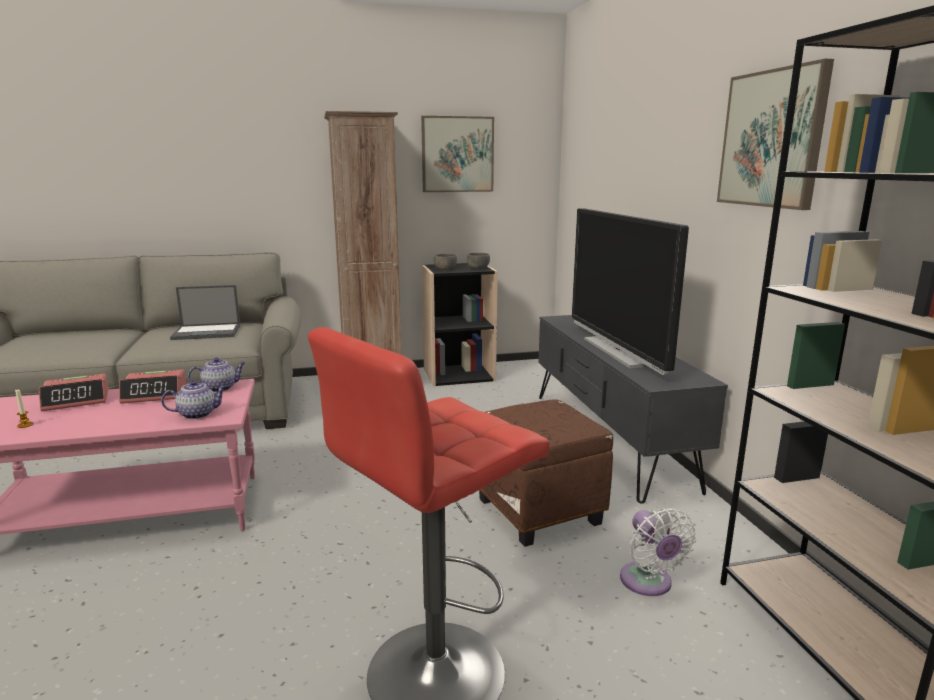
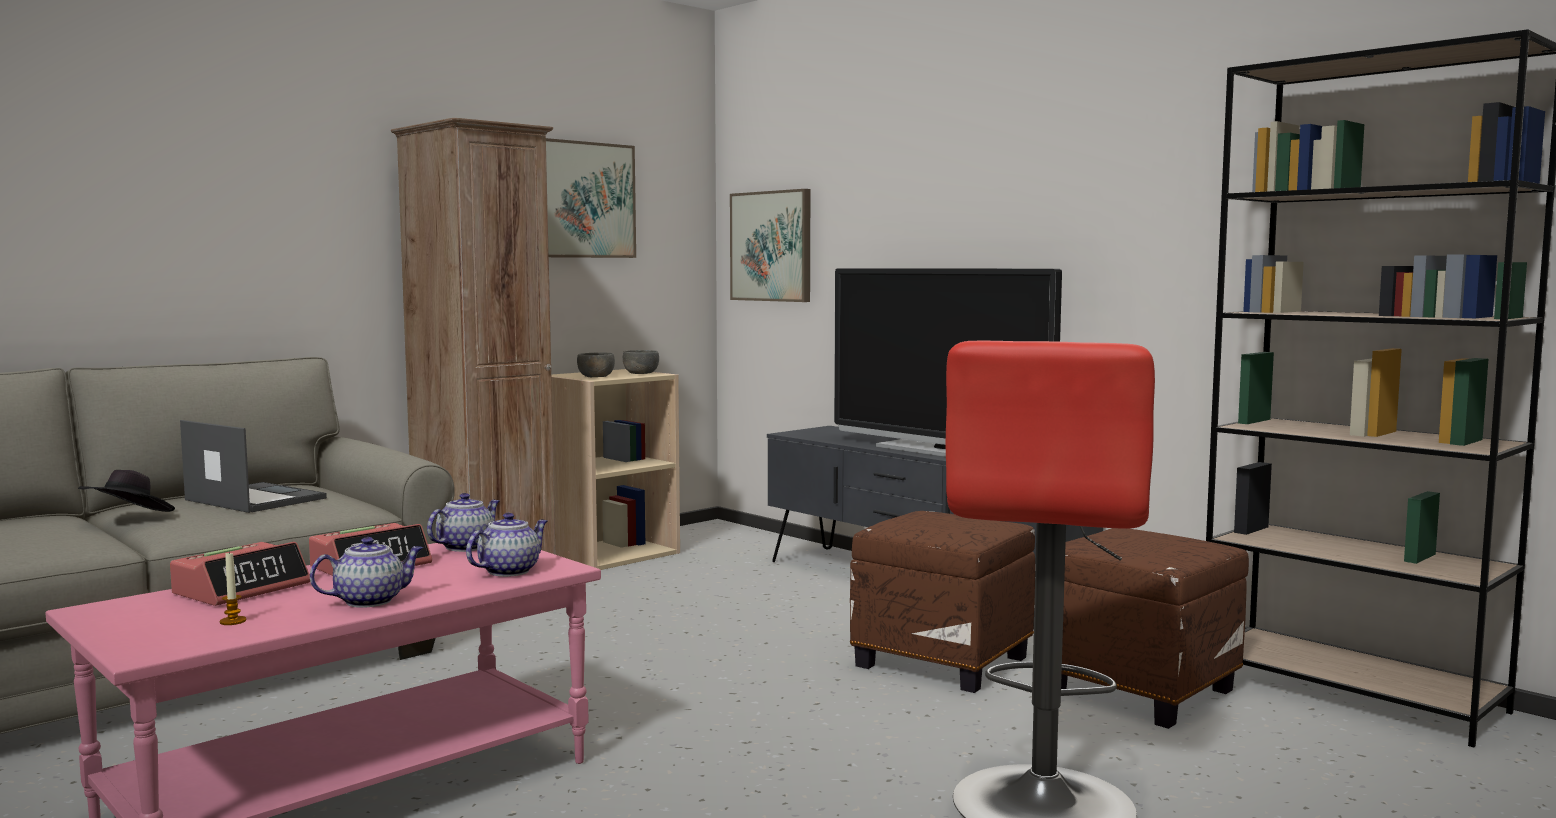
camera: 30 degrees left, 10 degrees down
(99, 424) = (371, 601): none -> teapot
(139, 337) = (129, 518): none -> black hat
(208, 332) = (254, 499): laptop -> laptop turned 105 degrees counterclockwise
(459, 374) = (612, 553): black bookcase -> beige bookcase
(648, 583) = (1139, 690): white fan -> brown ottoman
(772, 139) = (1130, 172): picture -> picture (771, 246)

